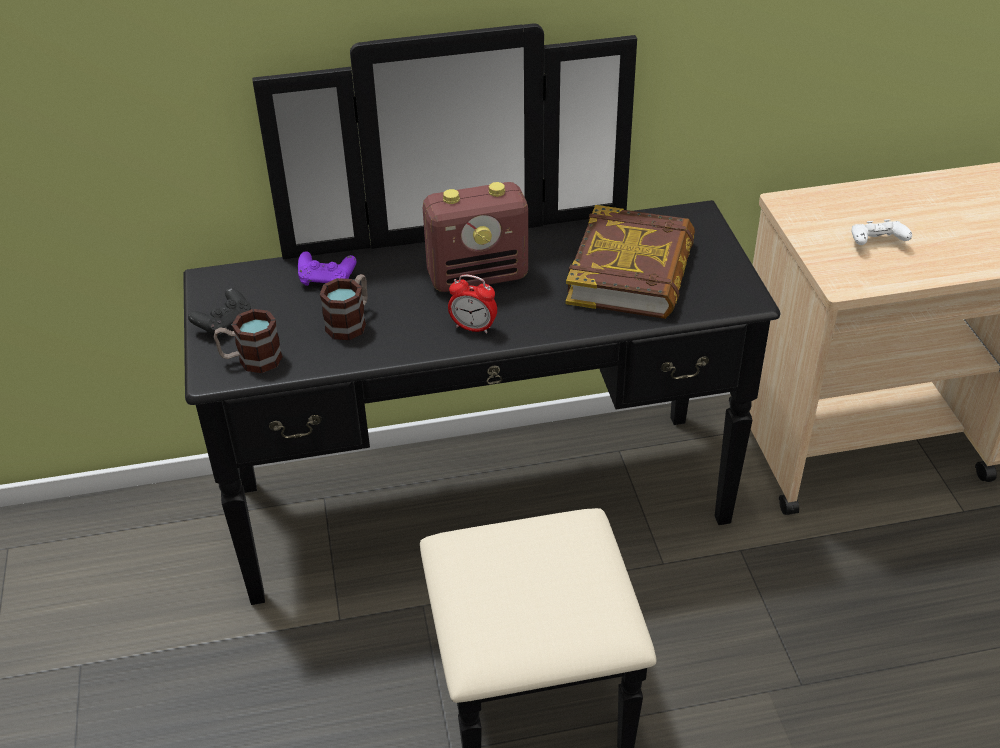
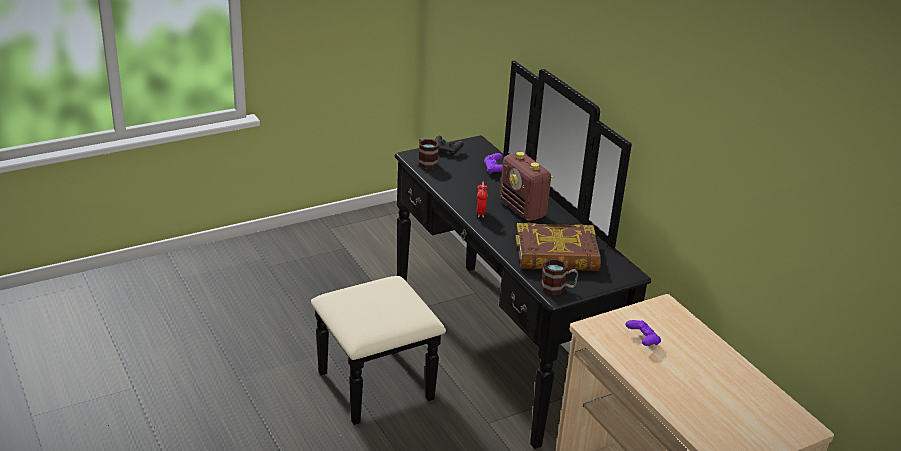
camera: 70 degrees right, 10 degrees down
(351, 322) = (466, 180): mug -> mug (558, 288)
(876, 244) = (642, 340): white game controller -> purple game controller

